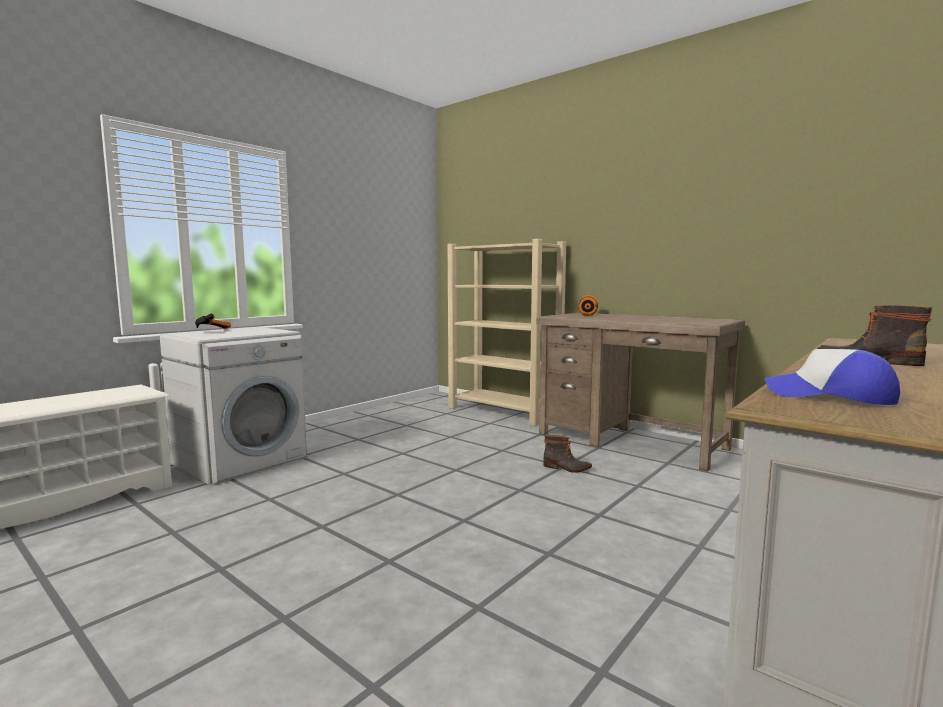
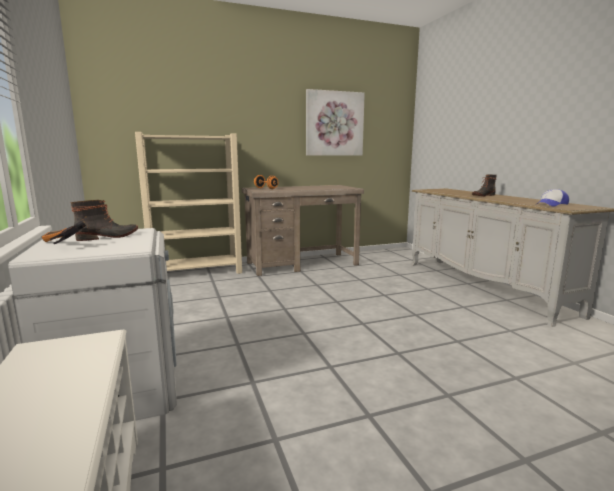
camera: 60 degrees left, 5 degrees up
(566, 468) = (320, 285): boot -> boot (108, 236)
(739, 208) = (334, 124): none -> picture

